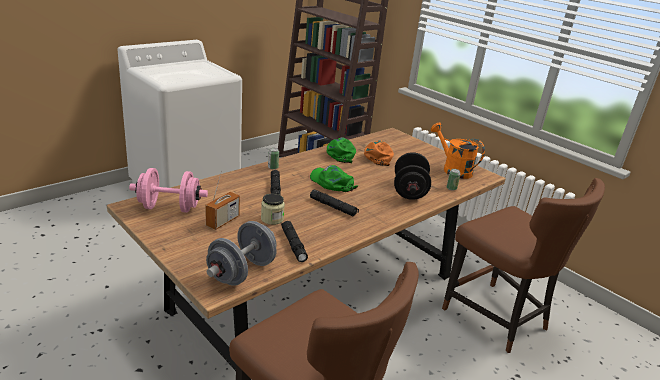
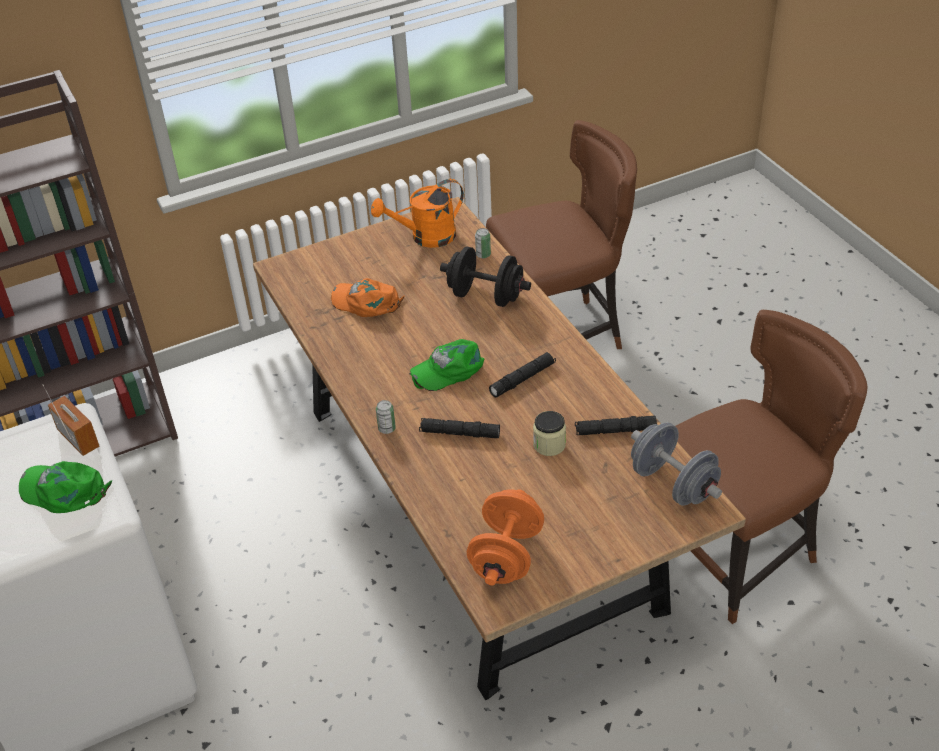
camera: 70 degrees left, 15 degrees up
(169, 208) = (506, 556): pink dumbbell -> orange dumbbell
(223, 221) = (551, 497): radio -> radio (78, 439)
(341, 153) = (348, 342): green cap -> green cap (64, 491)

